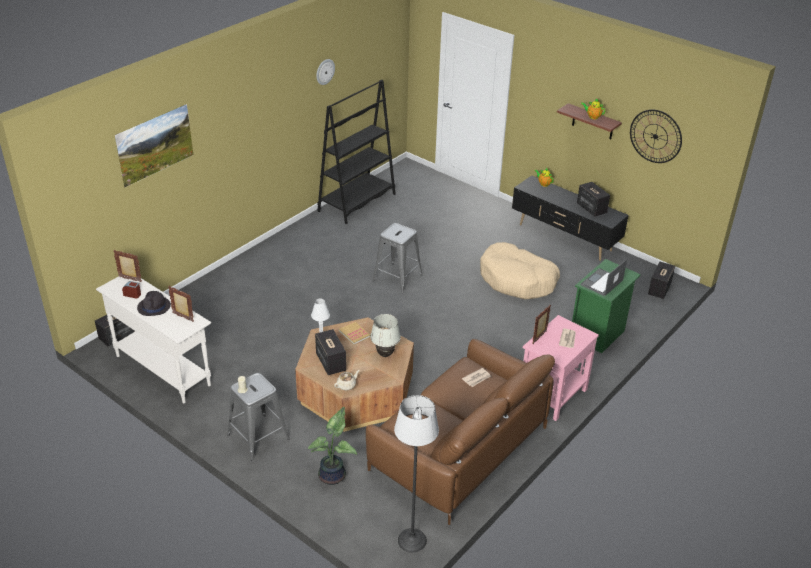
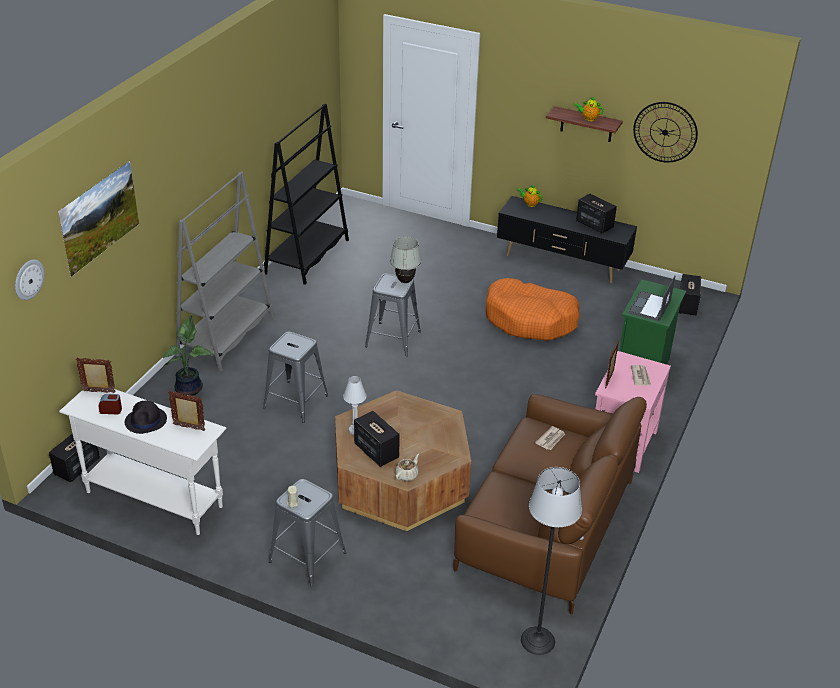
camera: 15 degrees left, 0 degrees up
(268, 256) = (226, 337): none -> grey bookcase
(300, 314) = (295, 401): none -> grey stool
(325, 71) = (262, 101): wall clock -> wall clock (28, 279)
(334, 475) = (417, 585): potted plant -> potted plant (190, 388)
(354, 334) = (389, 413): book -> none
(385, 354) = (435, 430): white table lamp -> white table lamp (405, 281)
(517, 280) = (530, 319): beige dog bed -> orange dog bed

